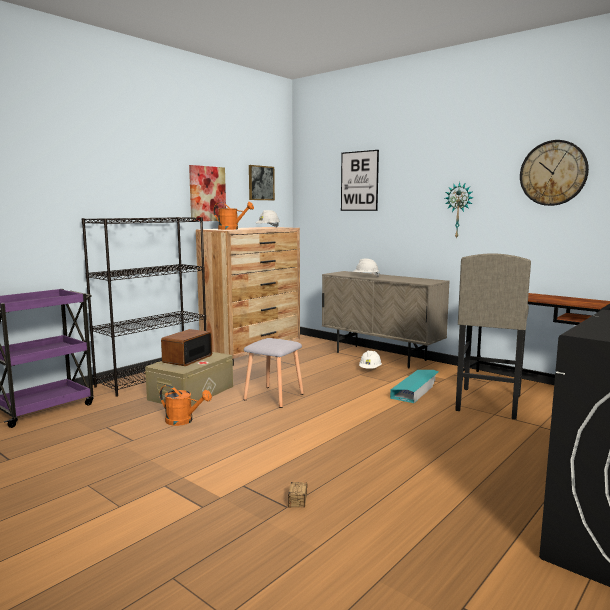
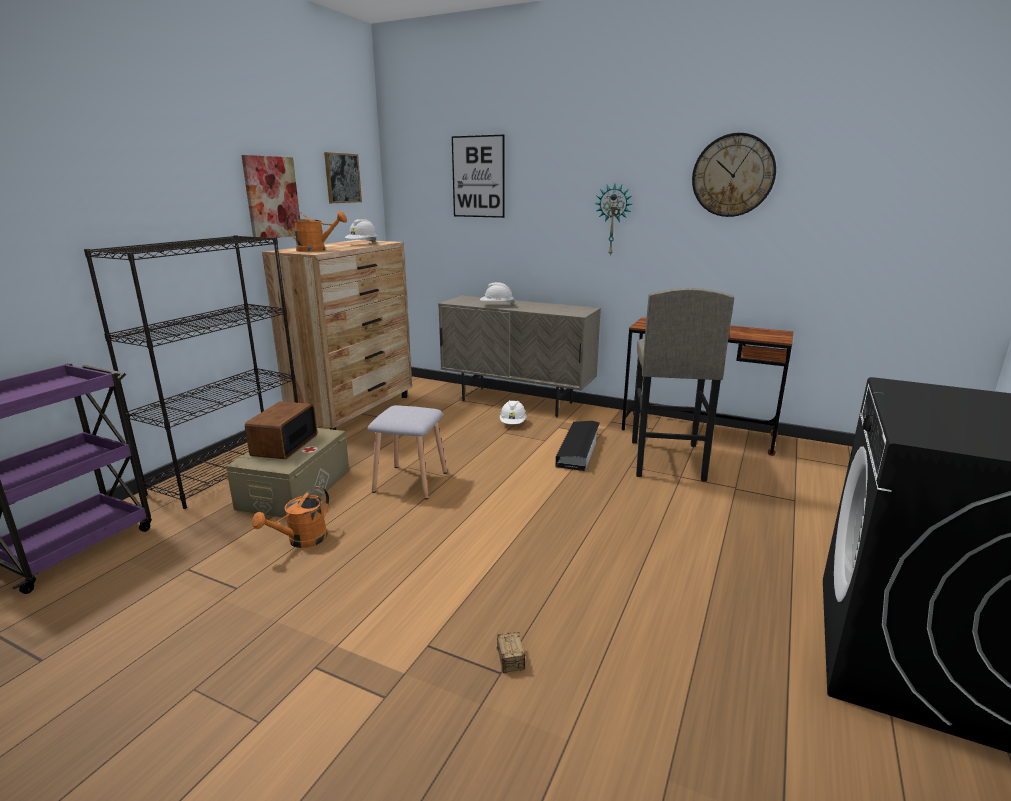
camera: 15 degrees left, 10 degrees up
(184, 421) = (301, 541): orange watering can -> orange watering can turned 120 degrees clockwise
(415, 390) = (579, 450): turquoise storage box -> black storage box

